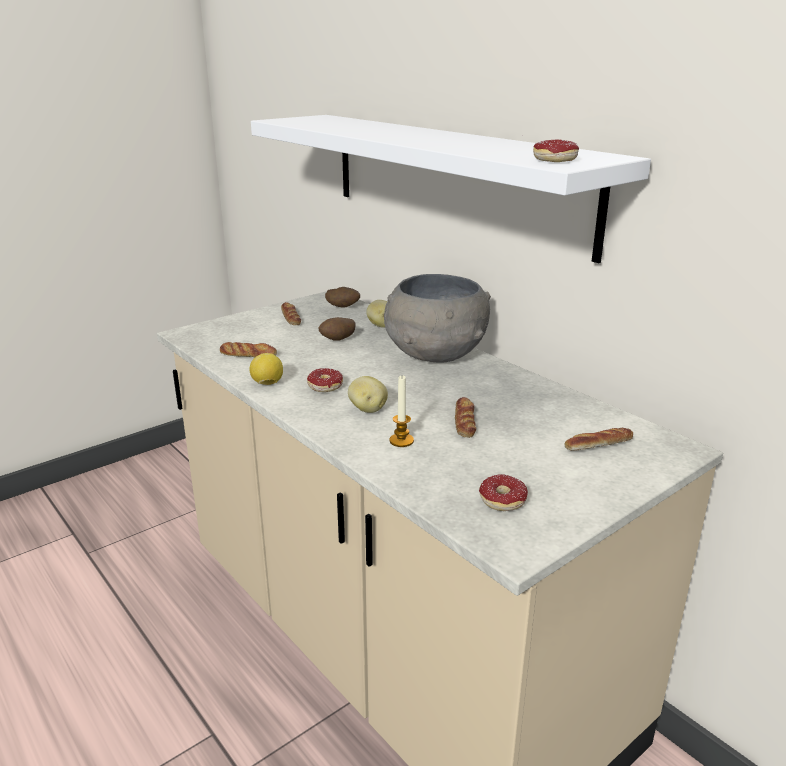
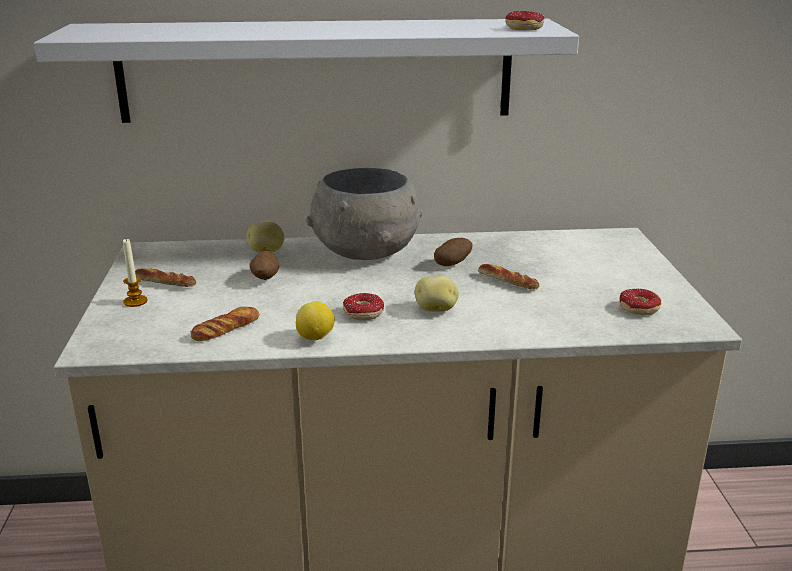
camera: 55 degrees left, 0 degrees up
(343, 307) = (186, 253): potato -> potato (452, 264)
(401, 441) = (511, 314): candle -> candle (135, 301)
(598, 445) = (593, 254): bread -> none

